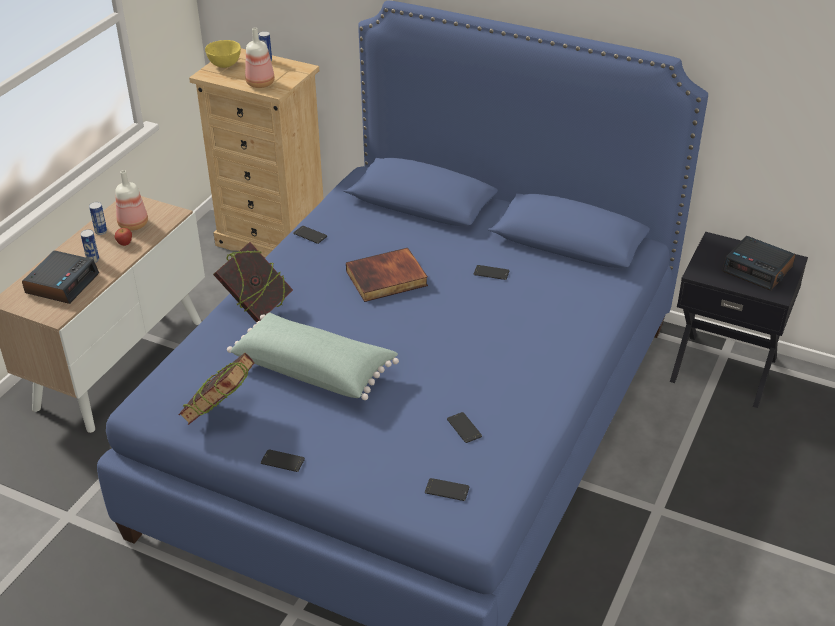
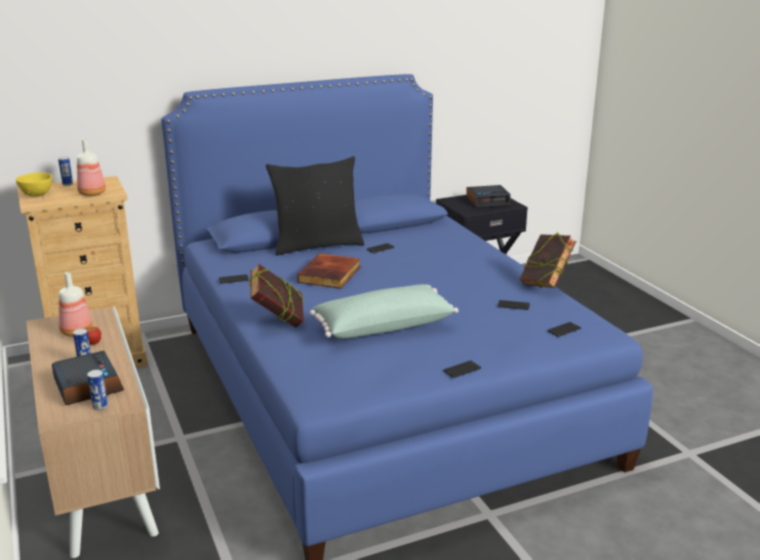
camera: 50 degrees left, 15 degrees down
(101, 231) = (54, 347): can -> can (100, 406)
(221, 414) = (378, 373): book -> book (545, 285)
(445, 233) = (317, 245): none -> black pillow

